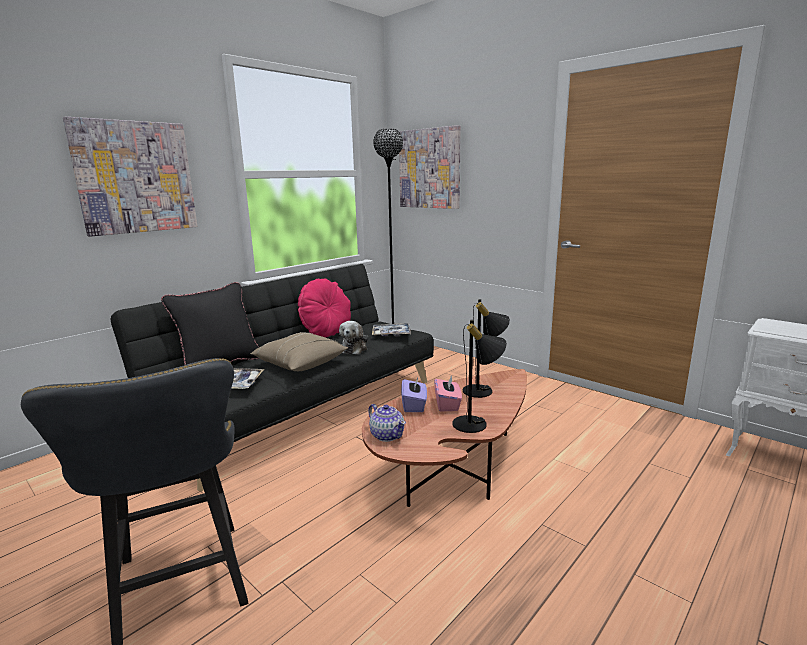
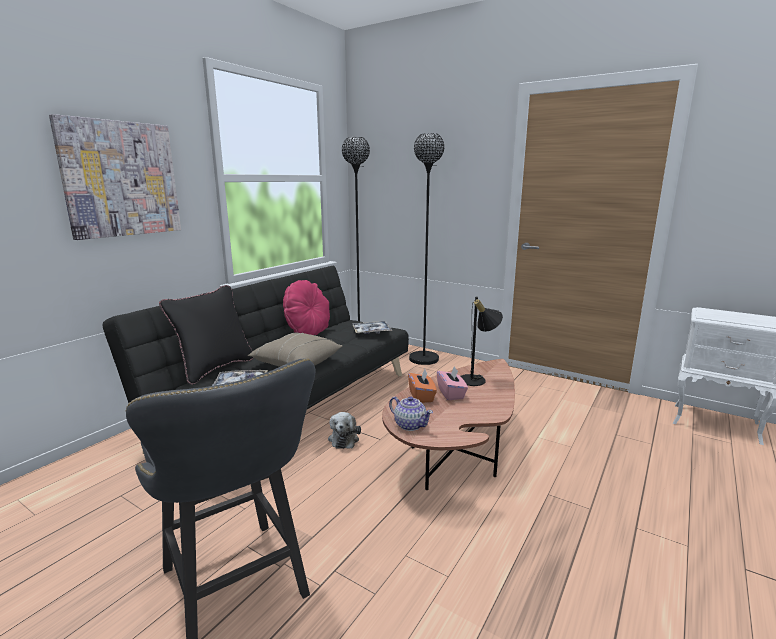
camera: 10 degrees left, 0 degrees up
(354, 348) = (342, 346): plush toy -> plush toy (344, 438)
(414, 405) = (421, 396): purple tissue box -> orange tissue box
(429, 168) = (392, 175): picture -> none
(457, 365) = (424, 359): none -> black floor lamp
(476, 424) = (485, 409): black table lamp -> none

